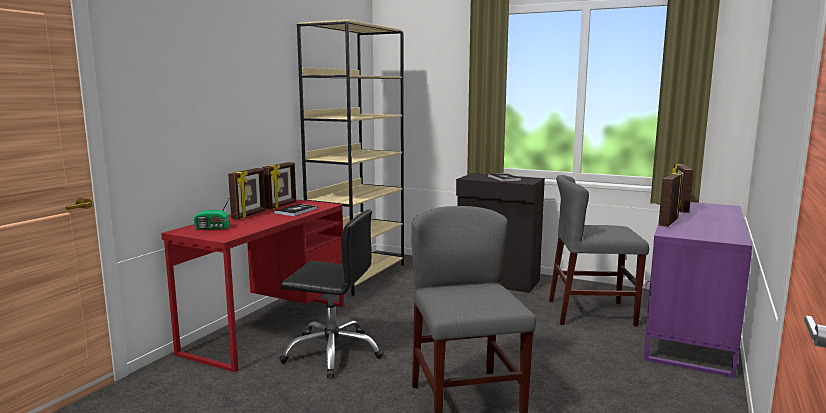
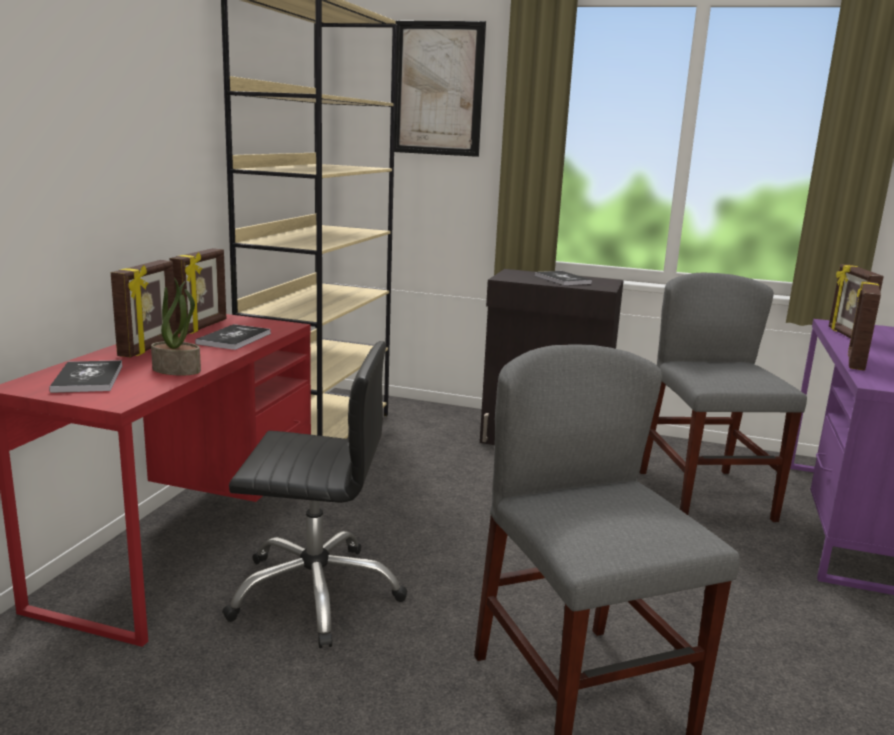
camera: 10 degrees left, 5 degrees up
(213, 228) = (88, 378): radio -> book
(259, 225) = (177, 370): none -> potted plant
(431, 66) = (438, 89): none -> picture
(591, 313) = (705, 495): grey chair -> grey chair turned 90 degrees clockwise

